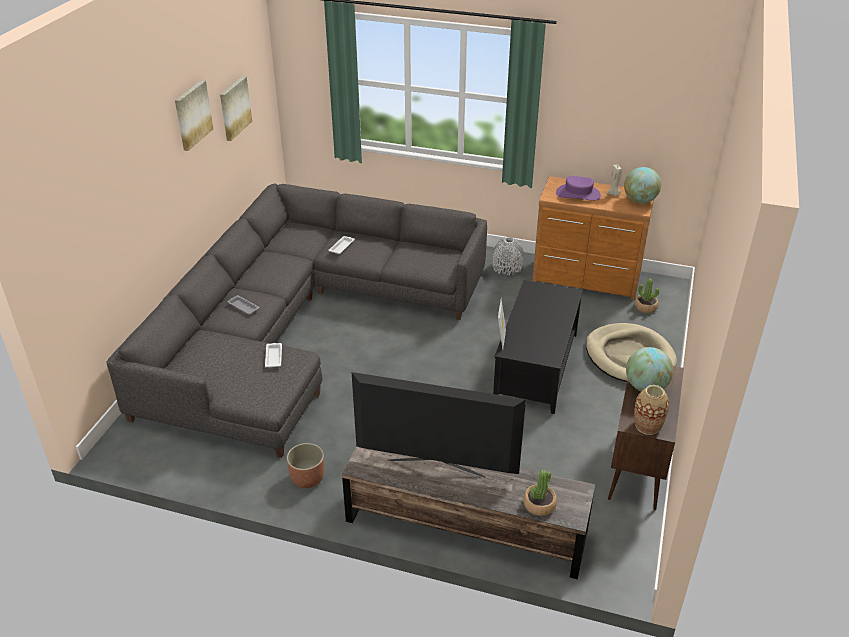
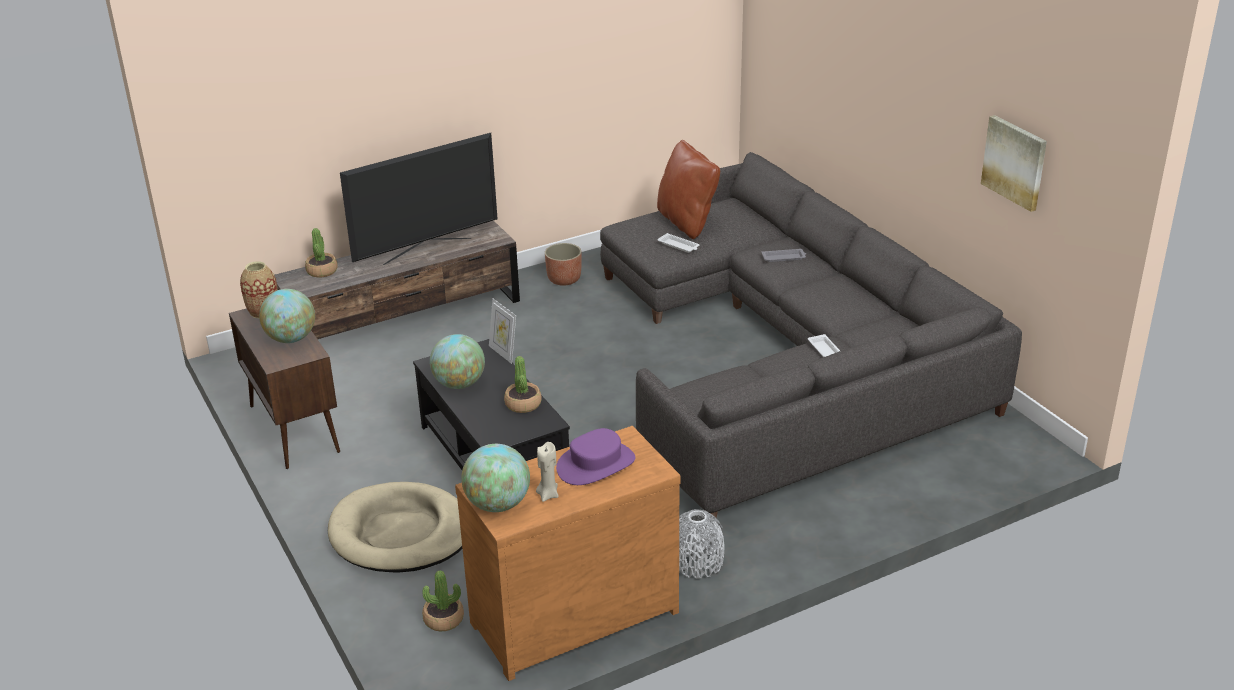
camera: 135 degrees right, 5 degrees down
(192, 115) = (942, 86): picture -> none
(231, 373) = (687, 222): none -> brown pillow
(531, 303) = (523, 404): none -> potted plant
(551, 335) = (459, 384): none -> globe

